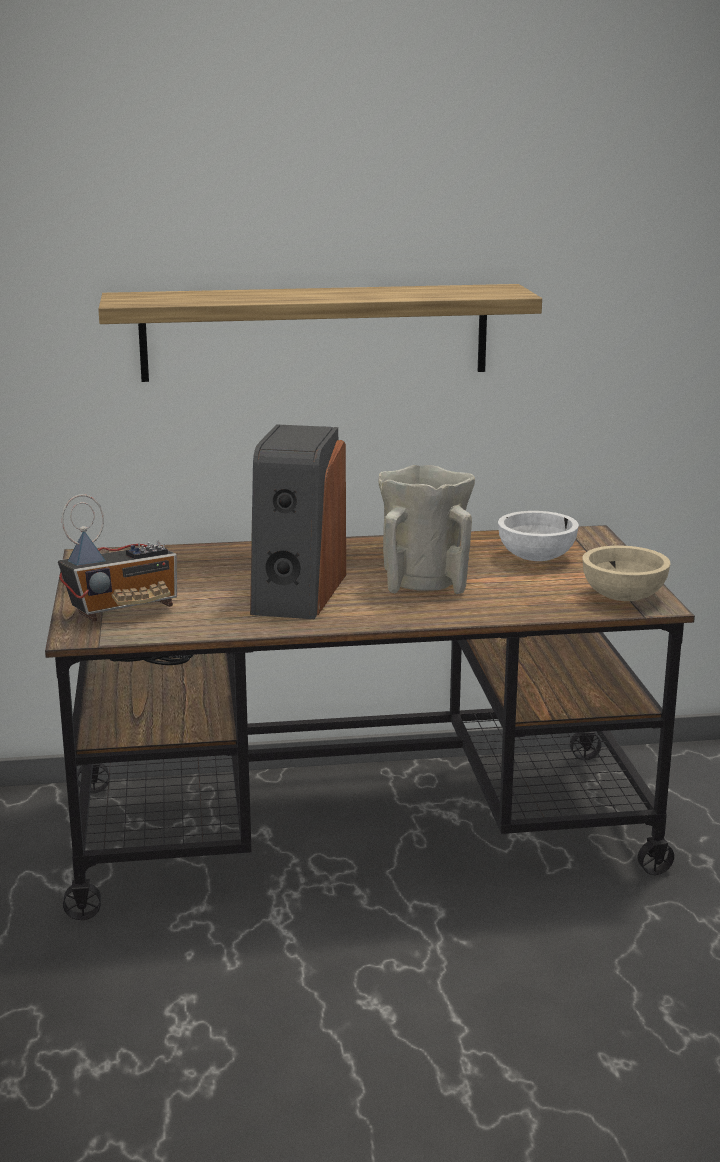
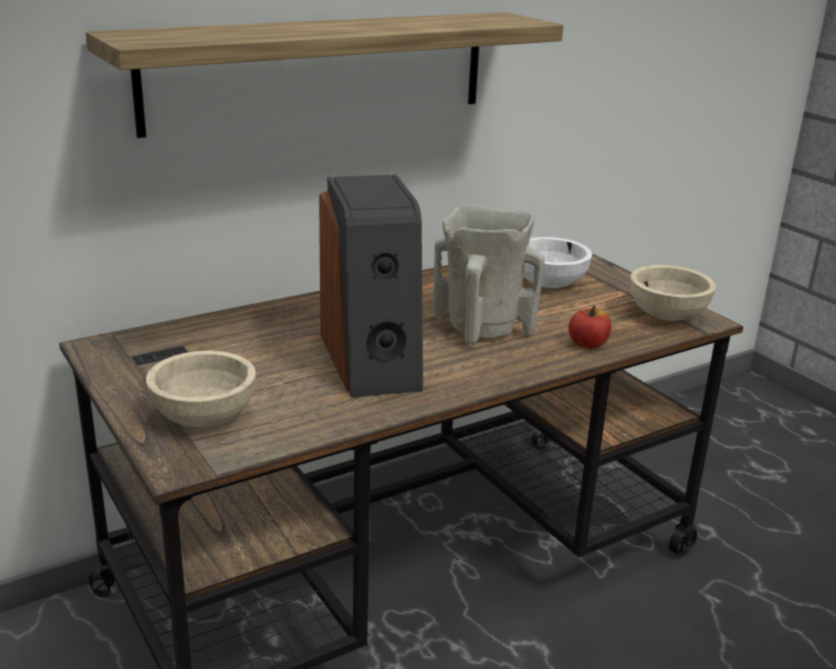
camera: 25 degrees left, 5 degrees up
(124, 610) = (203, 416): radio -> beige bowl
(508, 608) = (587, 344): none -> apple

